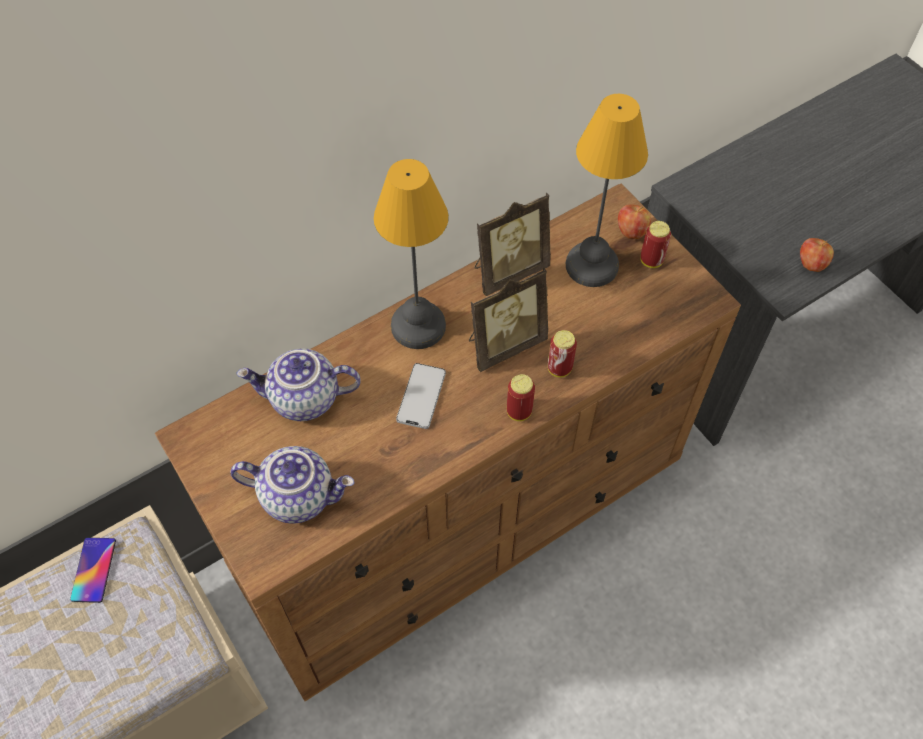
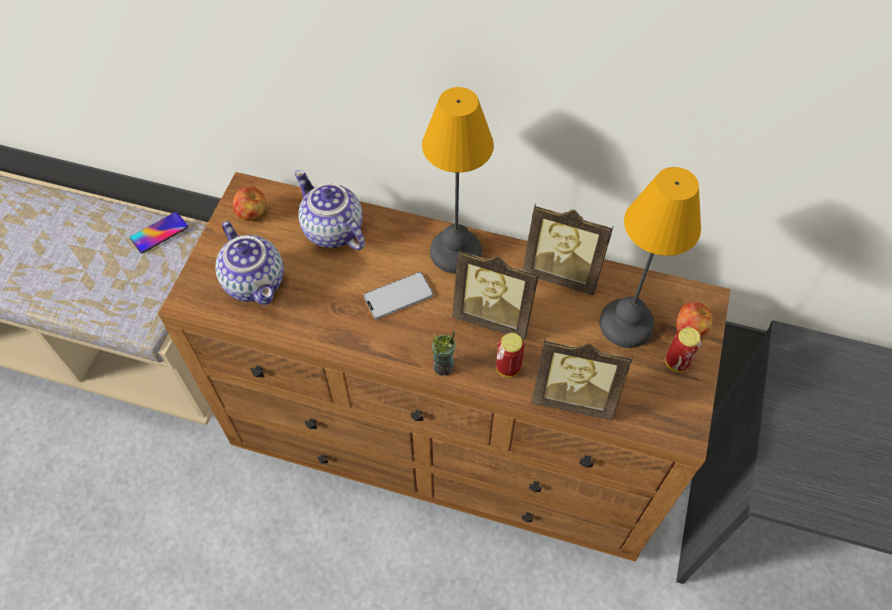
camera: 50 degrees right, 0 degrees up
(519, 411) = (444, 367): can -> cup
(622, 344) = (573, 396): none -> picture frame
(811, 264) = (831, 498): apple -> apple (252, 214)

